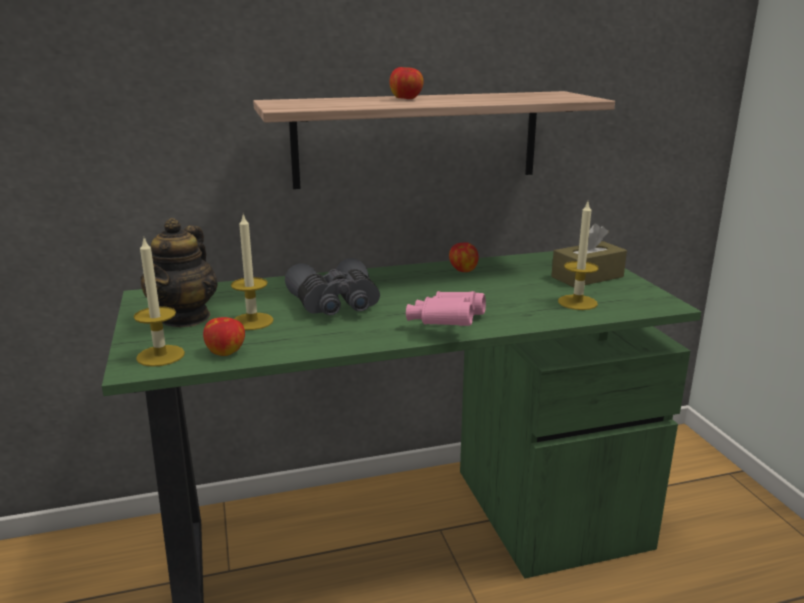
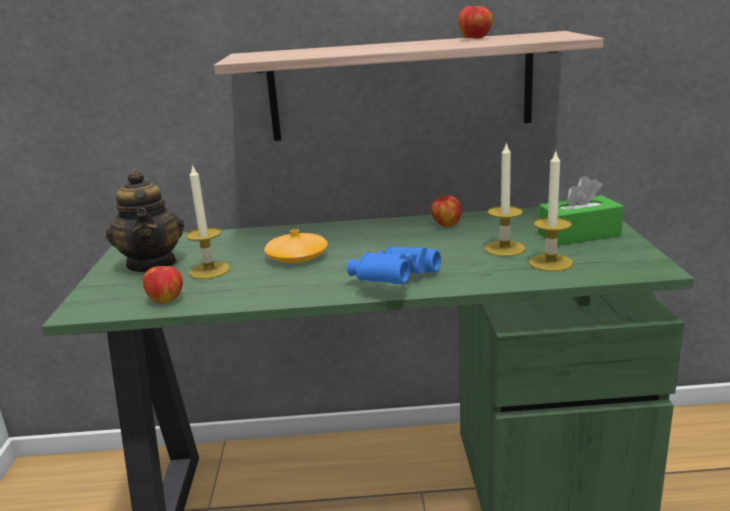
camera: 15 degrees right, 0 degrees up
(160, 356) = (108, 300): candle -> candle (504, 248)
(184, 317) = (153, 264): teapot -> teapot turned 45 degrees counterclockwise
(336, 305) = (297, 257): grey binoculars -> orange vase
(406, 99) = (376, 46): apple -> apple (475, 38)
(446, 325) = (393, 282): pink binoculars -> blue binoculars
(587, 277) = (579, 234): brown tissue box -> green tissue box

